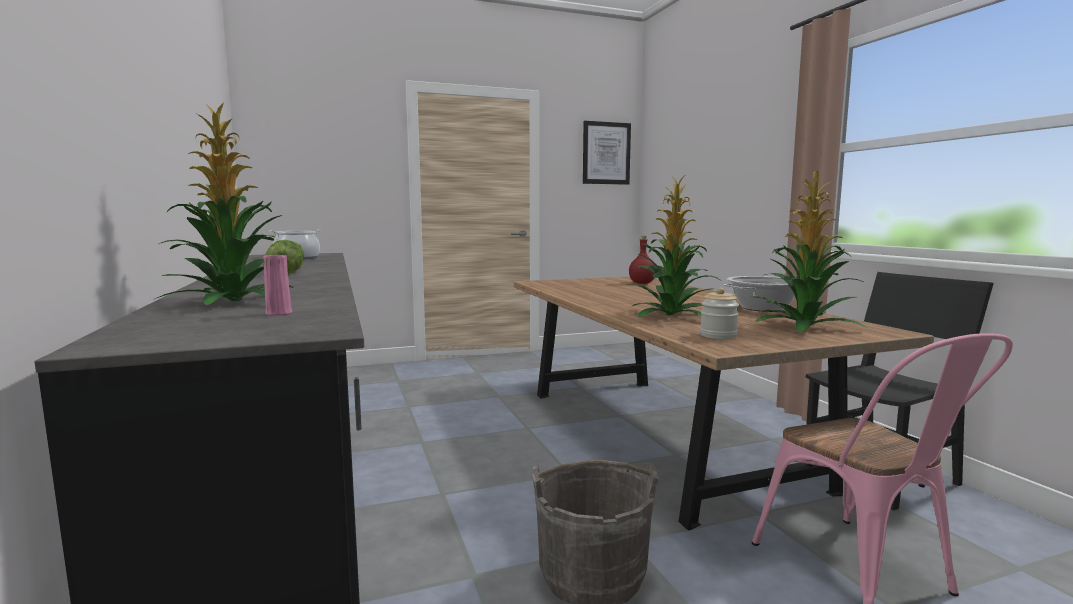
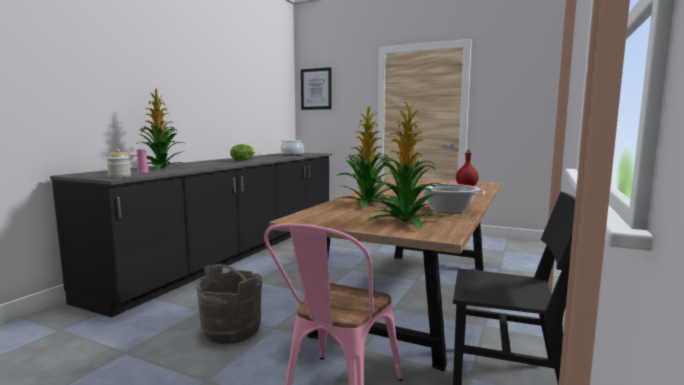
camera: 45 degrees right, 0 degrees up
(606, 153) = (530, 81): picture -> picture (316, 89)
(718, 335) = (327, 215): jar -> jar (119, 176)

